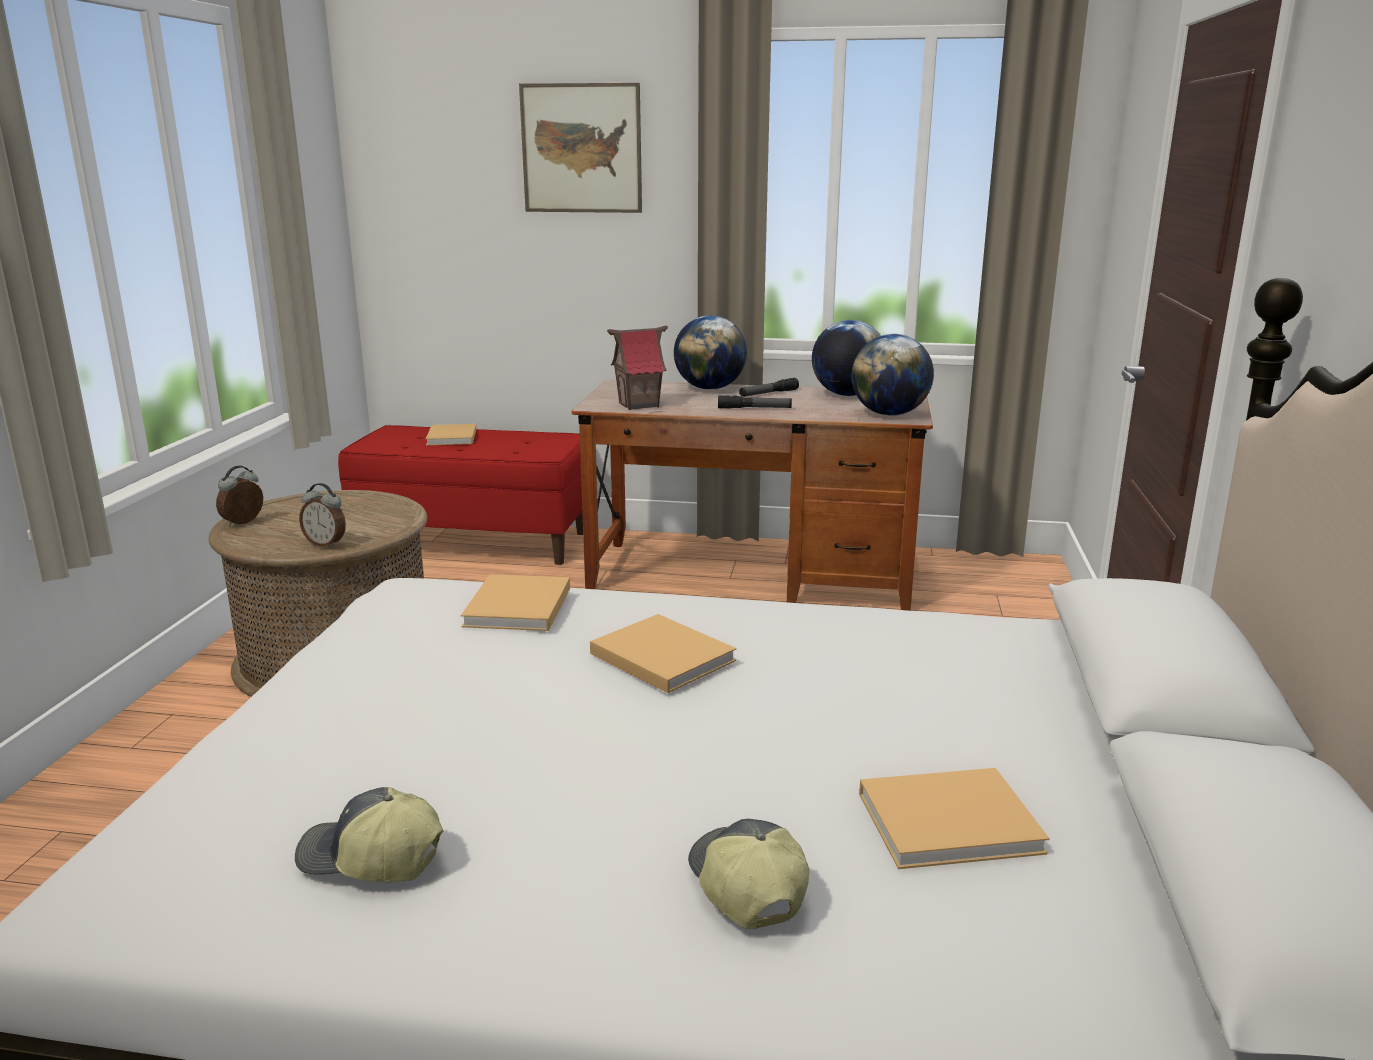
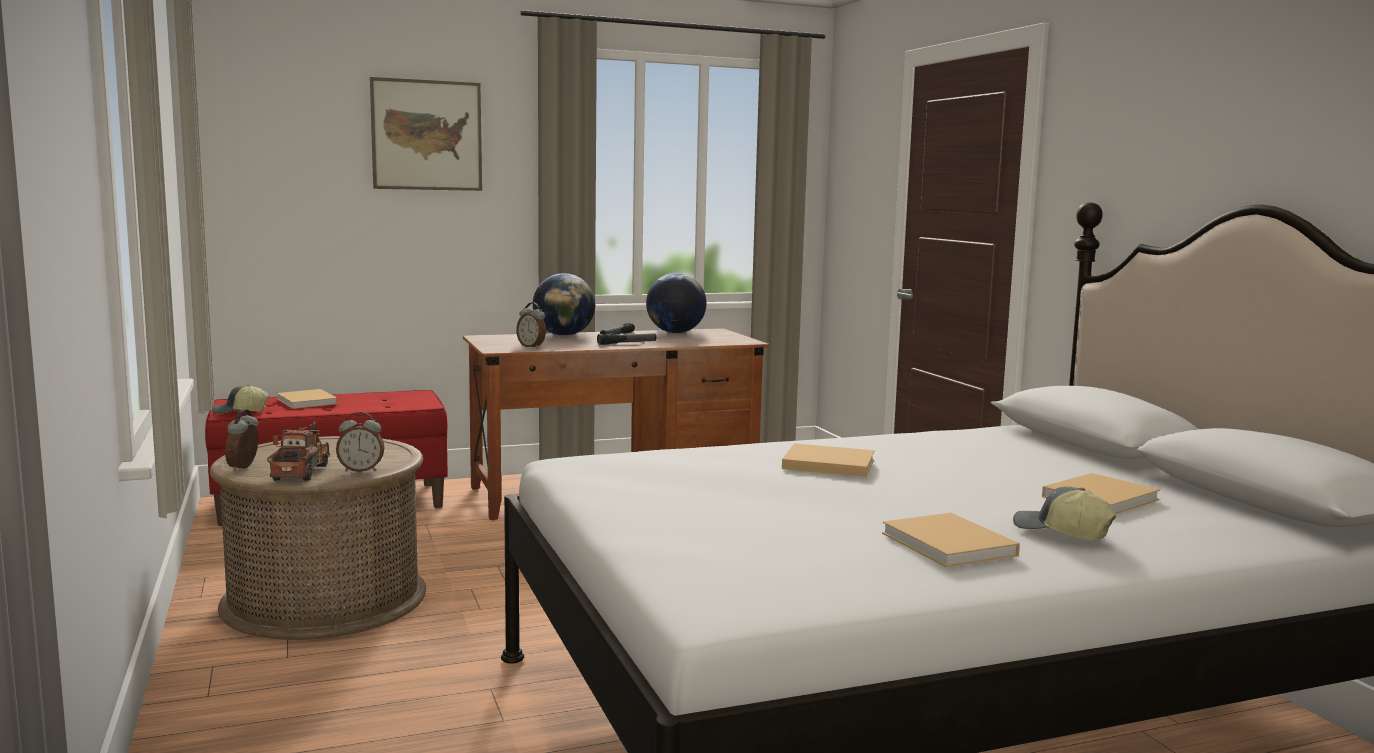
camera: 30 degrees left, 10 degrees down
(280, 535) = (303, 471): none -> toy truck
(370, 860) = (854, 562): cap -> cap (239, 412)
(517, 608) = (685, 456): beige book -> beige book (950, 545)
(639, 405) = (532, 347): toy house -> alarm clock
(889, 414) = (729, 340): globe -> none

